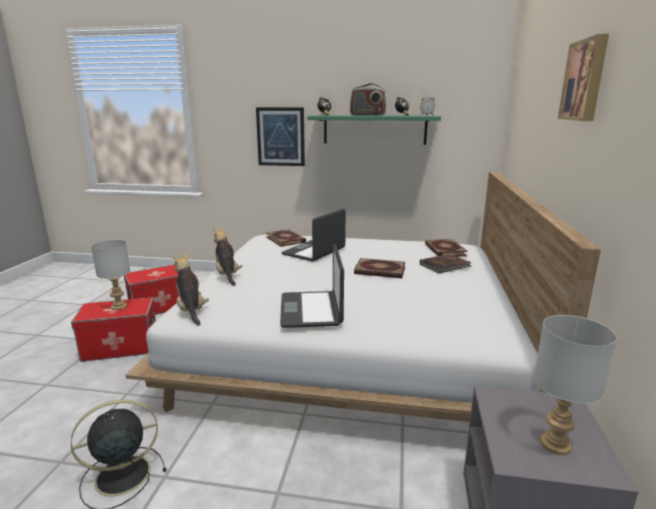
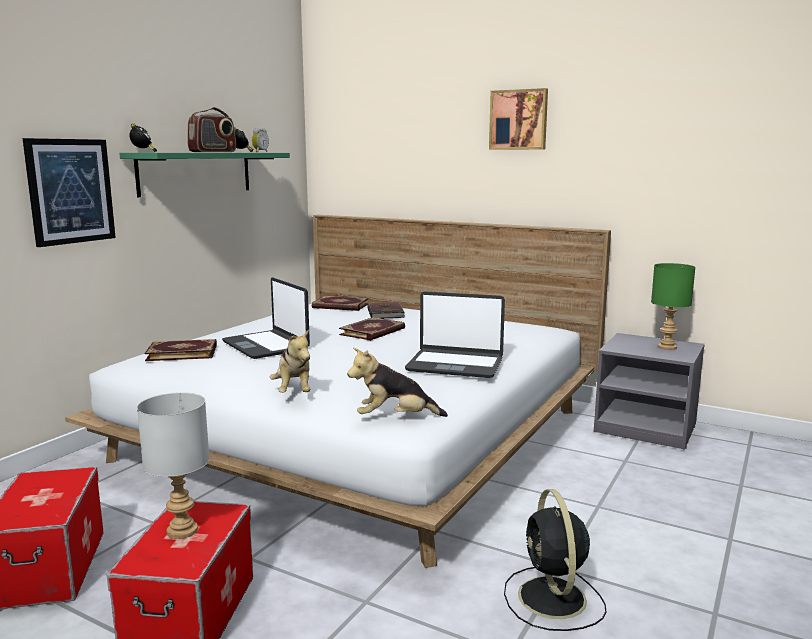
camera: 70 degrees left, 5 degrees down
(227, 275) = (294, 391): plush toy -> plush toy turned 105 degrees counterclockwise
(554, 443) = (666, 347): grey table lamp -> green table lamp

